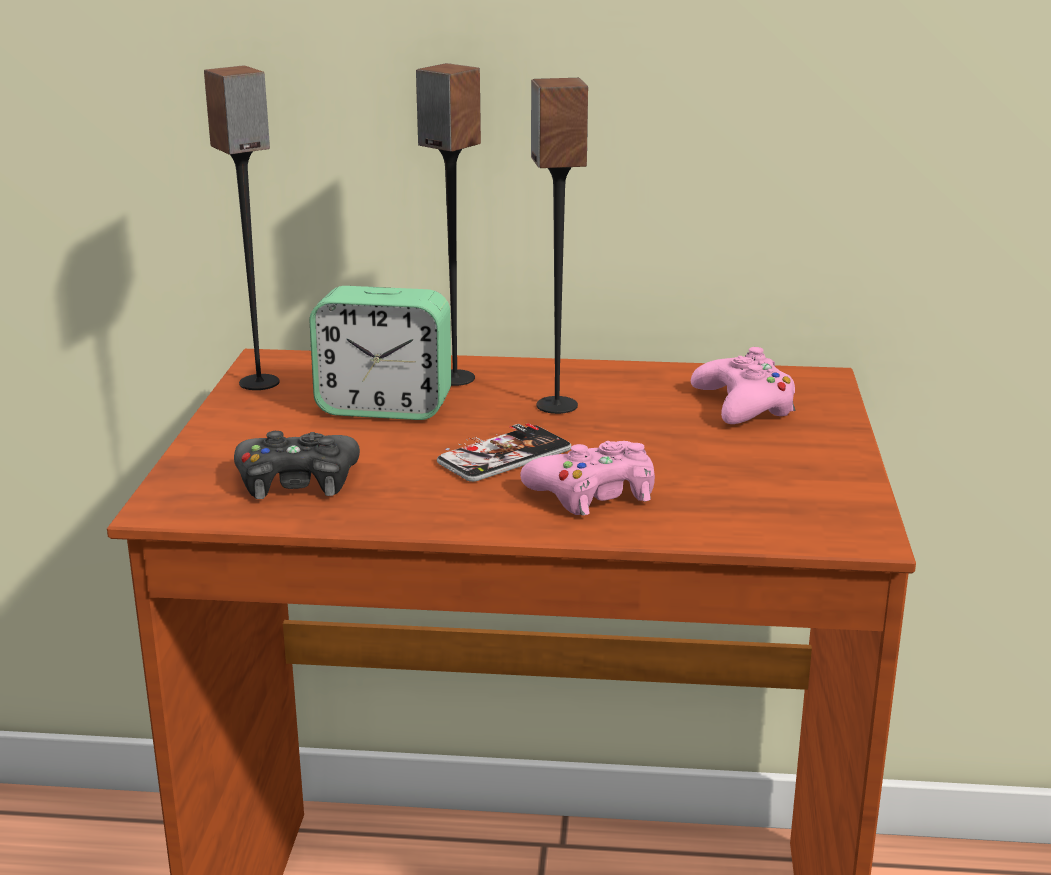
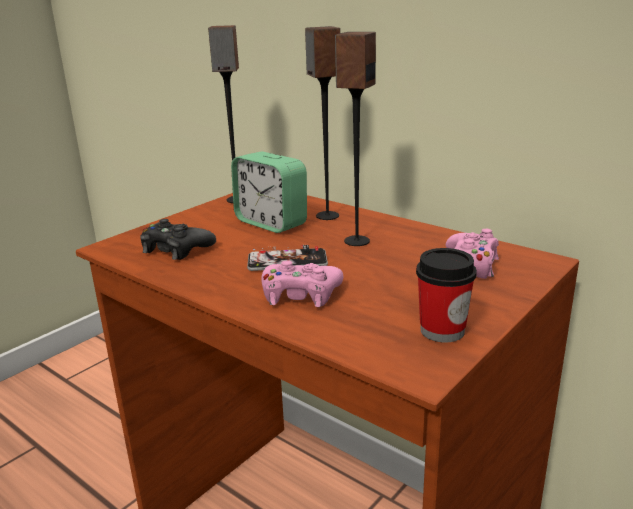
camera: 35 degrees right, 0 degrees up
(822, 487) = (442, 330): none -> cup

